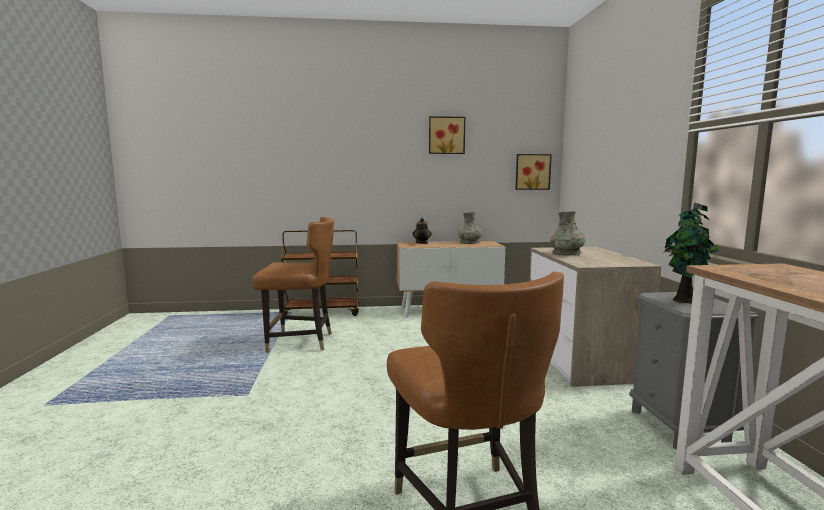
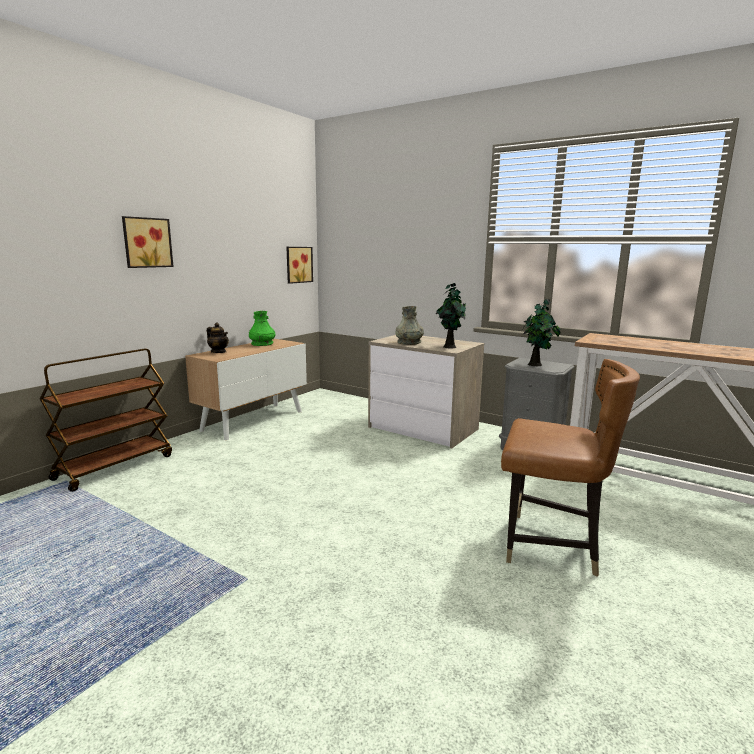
camera: 50 degrees left, 5 degrees up
(300, 342) = (170, 506): brown chair -> none
(446, 135) = (224, 224): picture -> picture (146, 242)
(469, 242) = (262, 344): grey vase -> green vase
(596, 262) = (449, 346): none -> potted plant

